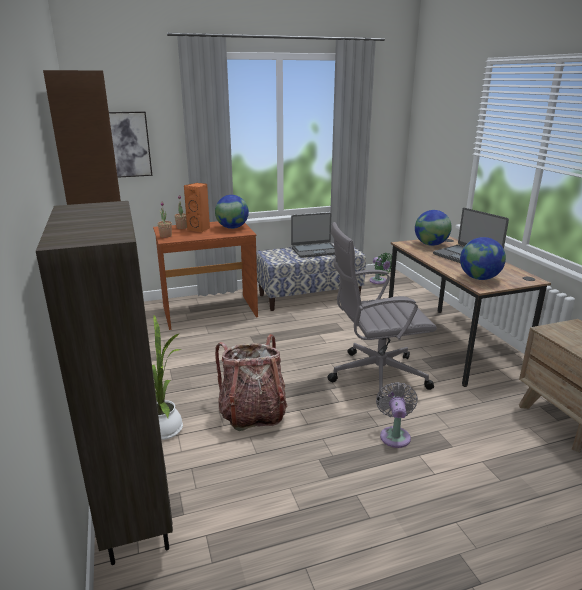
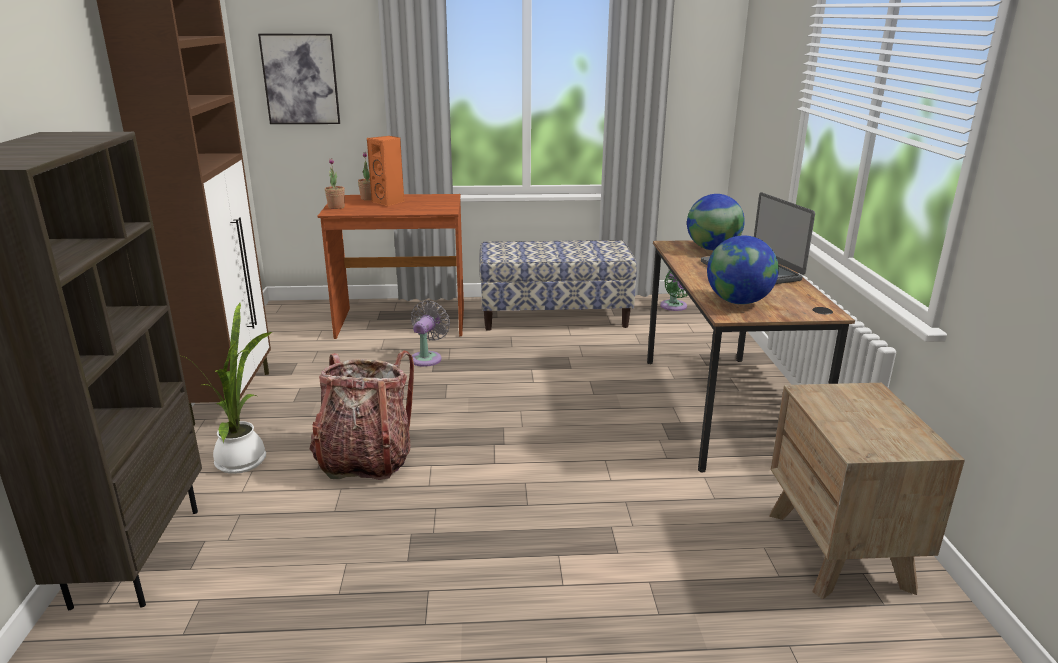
camera: 15 degrees right, 0 degrees up
(232, 228) = (434, 203): globe -> none
(315, 251) = (565, 249): laptop -> none
(375, 376) = (572, 437): grey office chair -> none
(395, 435) = (542, 521): grey fan -> grey fan (427, 358)

